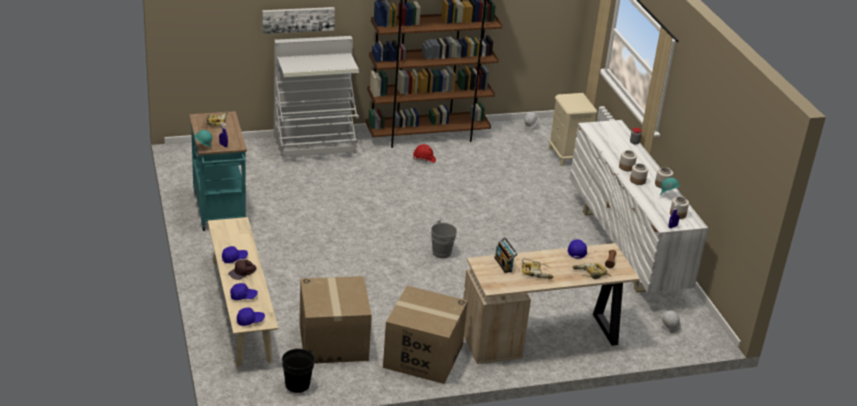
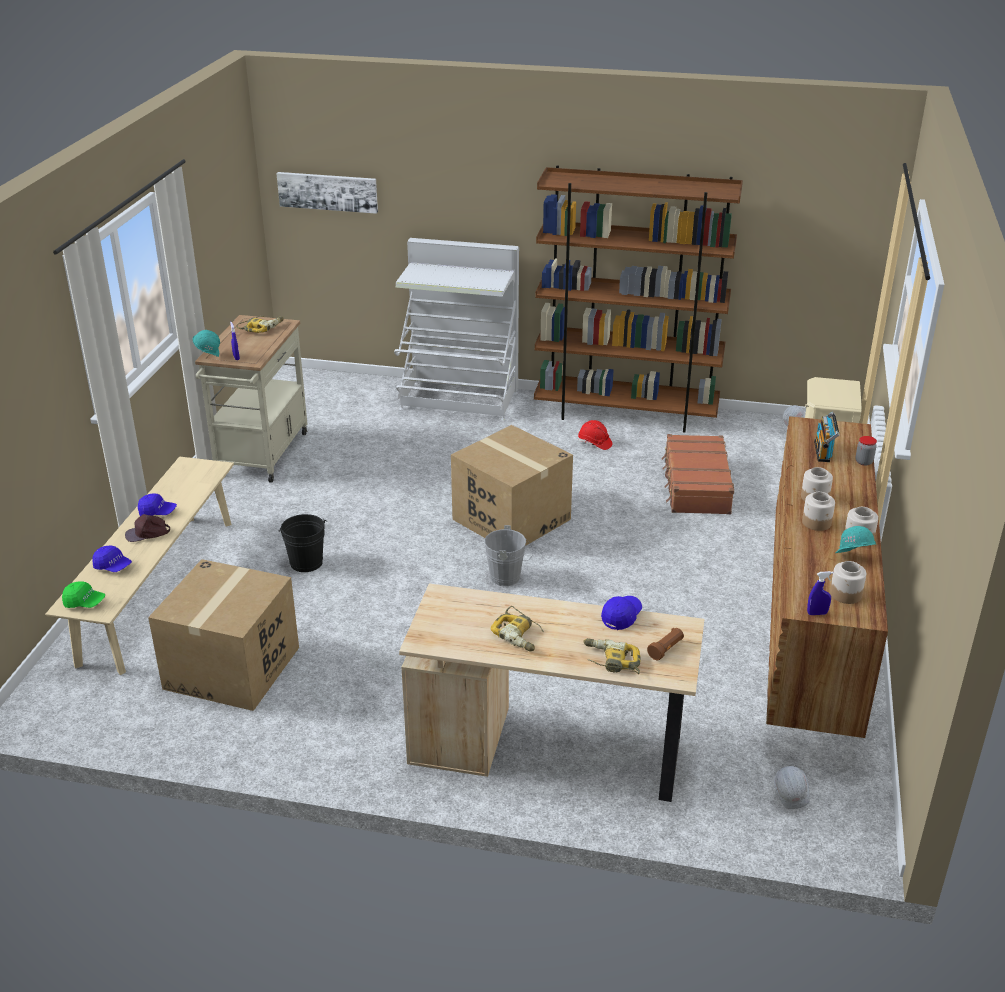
camera: 30 degrees right, 0 degrees up
(219, 211) = (261, 456): turquoise cart -> beige cart
(250, 320) = (84, 602): blue cap -> green cap
(297, 384) = (123, 718): black bucket -> black bucket (306, 563)
(298, 19) = (443, 212): picture -> picture (328, 191)
(423, 356) = (336, 727): cardboard box -> cardboard box (511, 519)
(503, 174) = (696, 485): none -> brown suitcase
(504, 264) = (478, 608): radio -> radio (824, 451)
(625, 249) = (810, 641): white cabinet -> brown cabinet

